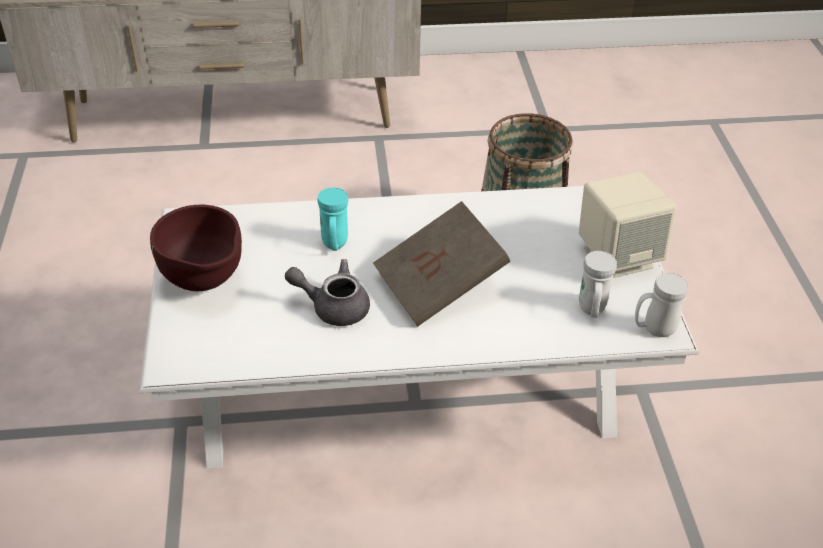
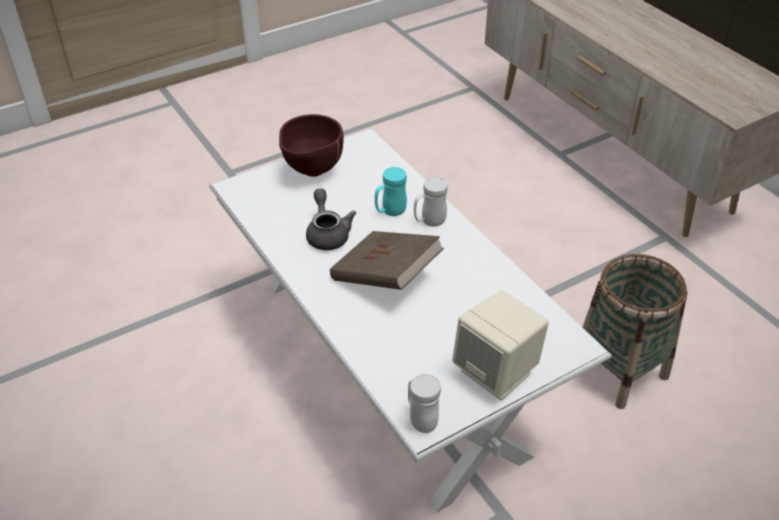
camera: 65 degrees right, 0 degrees up
(591, 311) = (416, 372): white mug -> white mug (429, 222)

